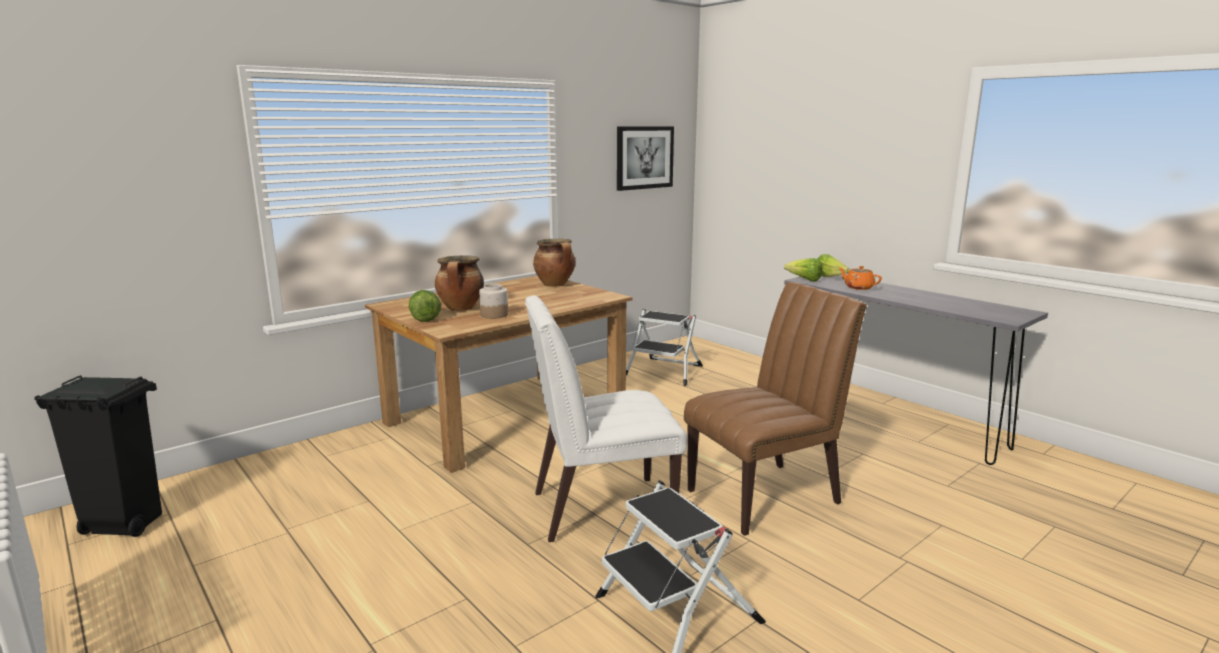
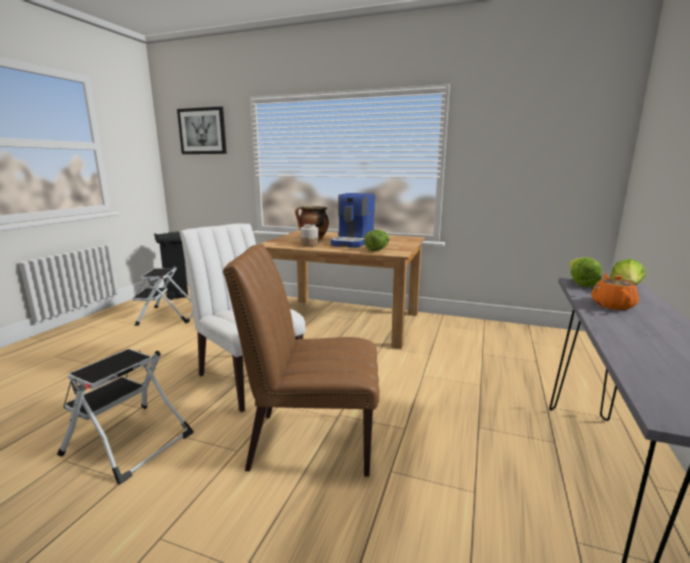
camera: 60 degrees right, 0 degrees up
(424, 318) = (285, 239): lettuce -> lettuce (377, 250)
(516, 298) = (353, 242): none -> coffee machine
(555, 285) = (401, 242): cooking pot -> none
(644, 157) = (550, 149): picture -> picture (202, 131)
(664, 371) = (496, 343): step ladder -> step ladder (168, 315)
(763, 498) = (313, 442): brown chair -> brown chair turned 150 degrees clockwise

